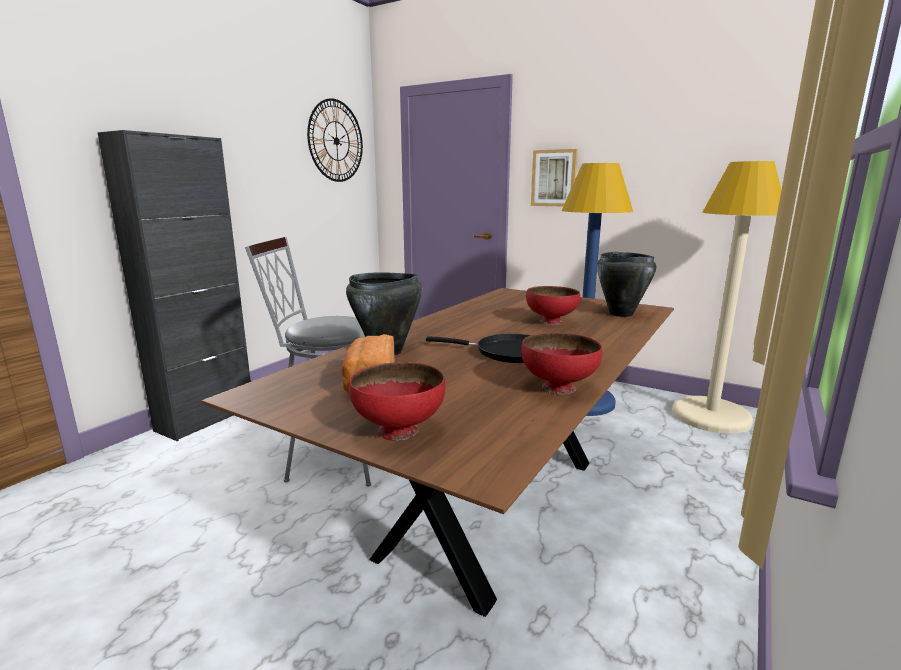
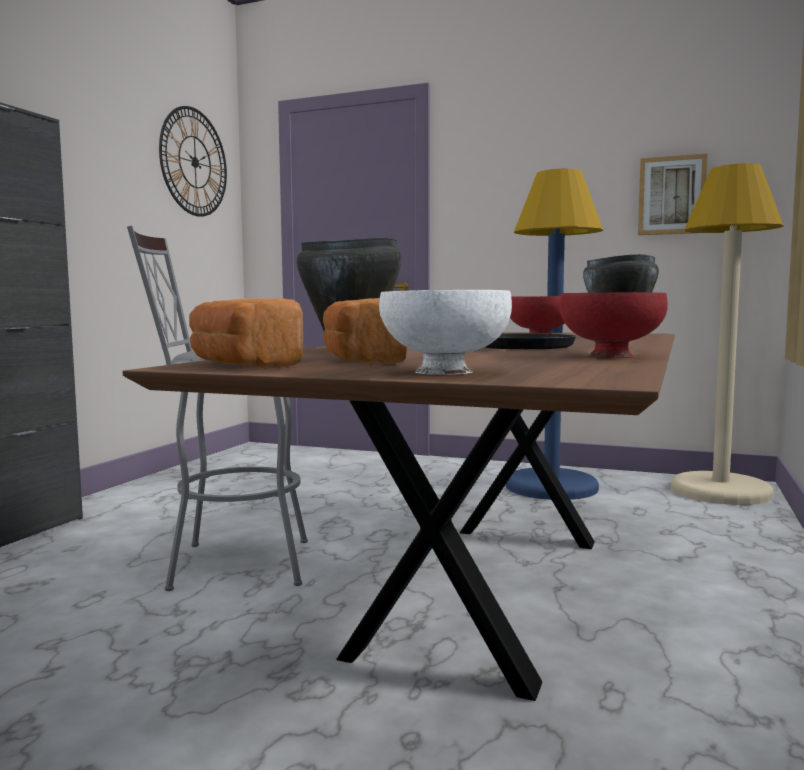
camera: 10 degrees left, 10 degrees down
(283, 393) = (241, 365): none -> bread
(399, 431) = (445, 372): red bowl -> white bowl
(554, 178) = (489, 207): picture -> picture (671, 195)

